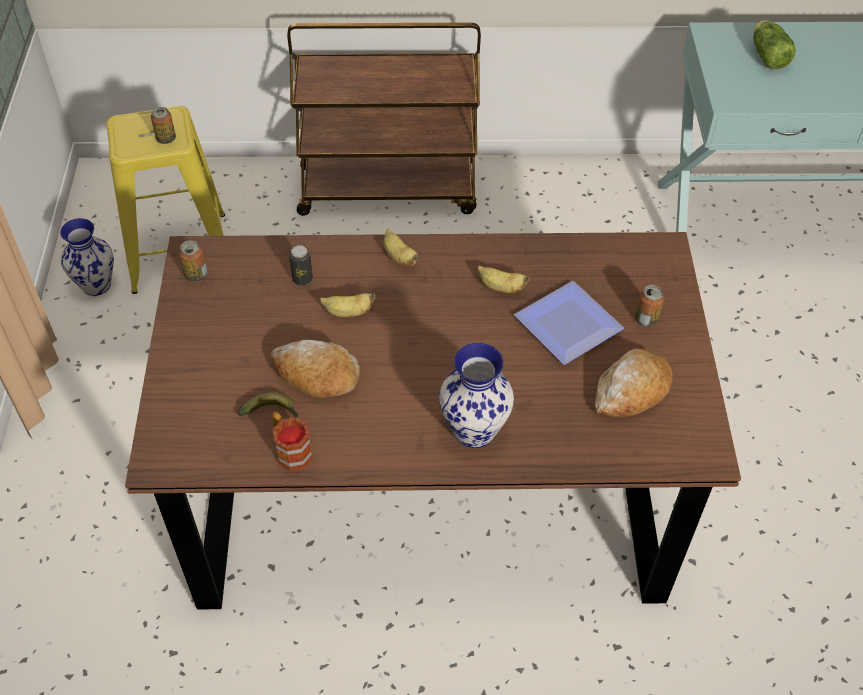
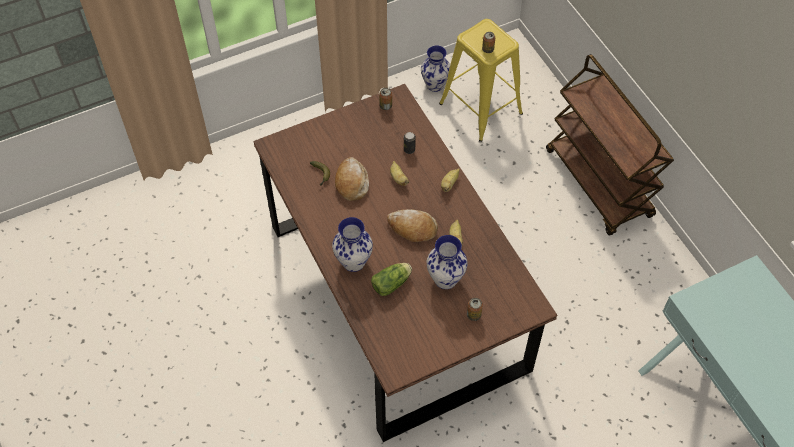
camera: 65 degrees right, 5 degrees up
(290, 449) = (303, 192): mug -> none
(567, 328) = (445, 279): plate -> vase
(631, 391) = (417, 324): bread -> bread (412, 228)
(767, 55) = (755, 311): lettuce -> lettuce (392, 283)

